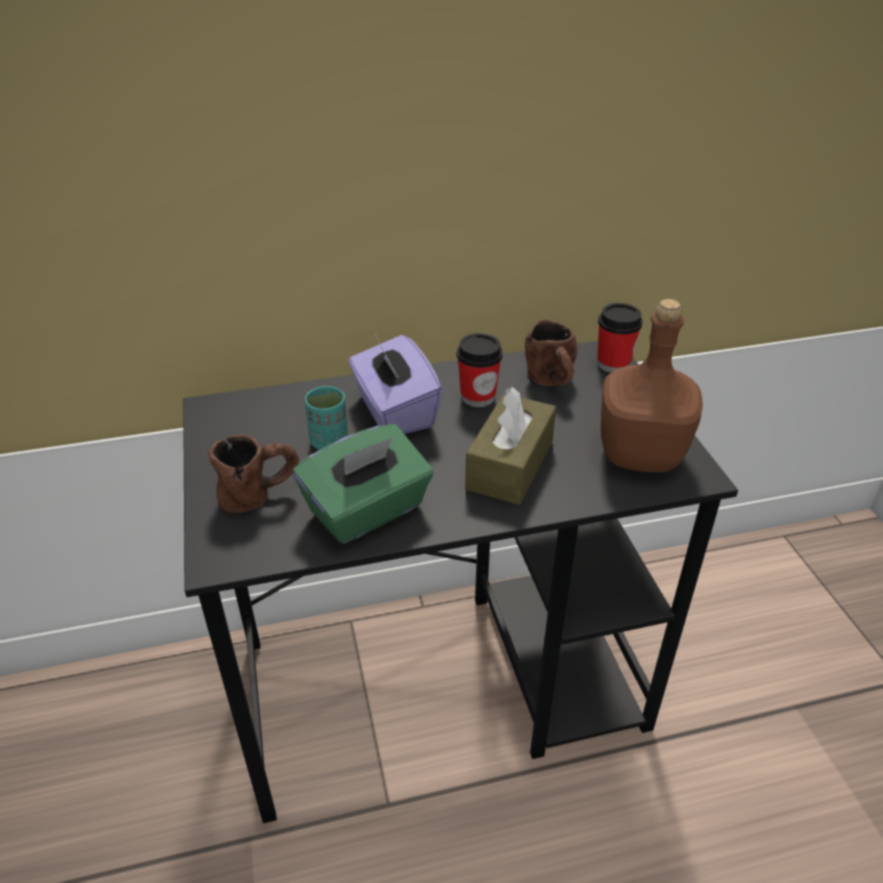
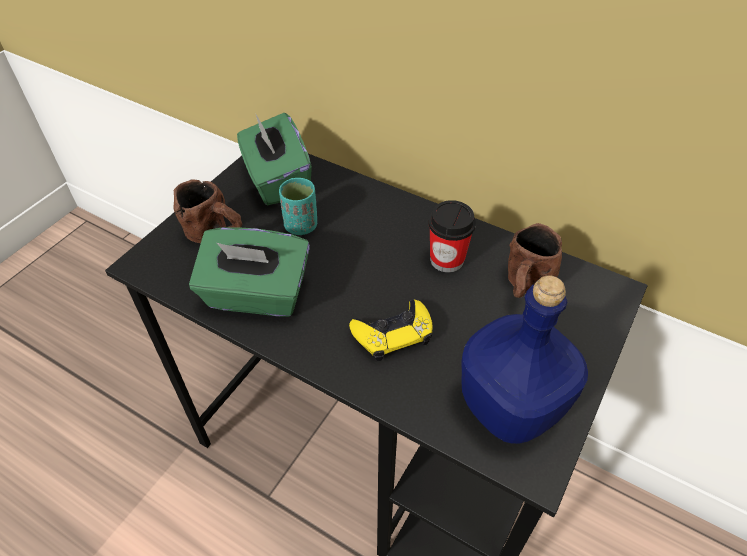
camera: 45 degrees right, 10 degrees up
(253, 423) = (277, 180): none -> green tissue box
(394, 411) = (372, 231): purple tissue box -> none
(510, 465) = (393, 334): brown tissue box -> yellow game controller
(613, 364) = (605, 307): cup -> none
(642, 454) = (511, 408): brown bottle -> blue bottle

